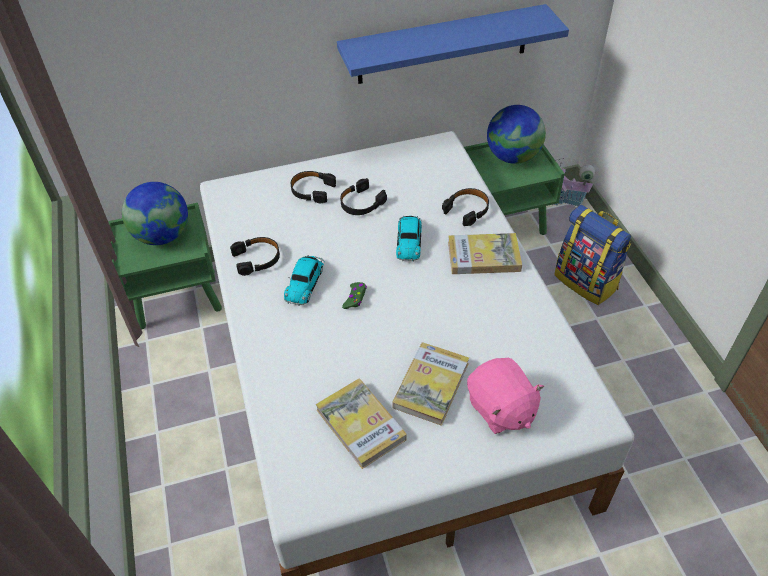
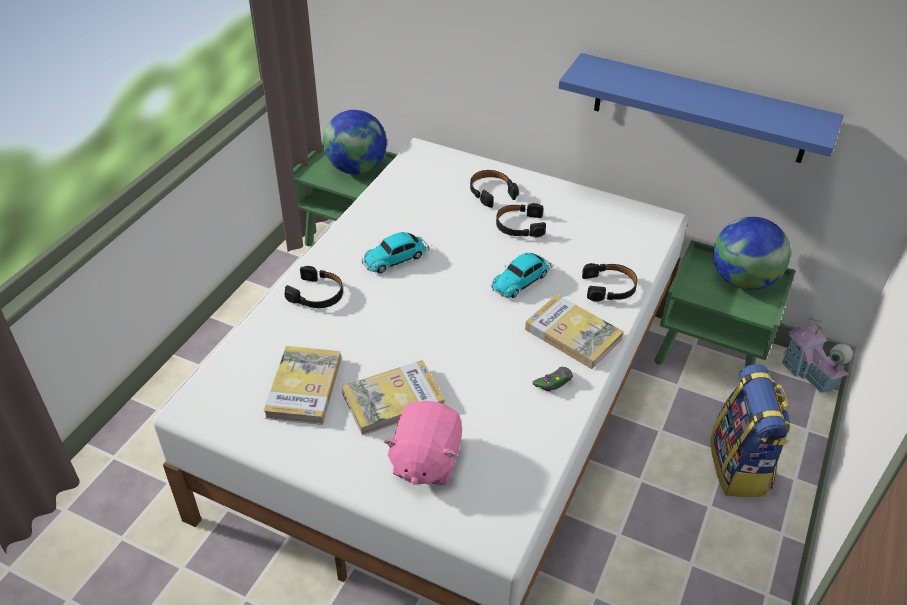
camera: 40 degrees right, 5 degrees down
(257, 259) = (383, 218): black headphones -> black headphones (317, 294)
(355, 298) = (419, 294): green game controller -> green game controller (553, 382)

